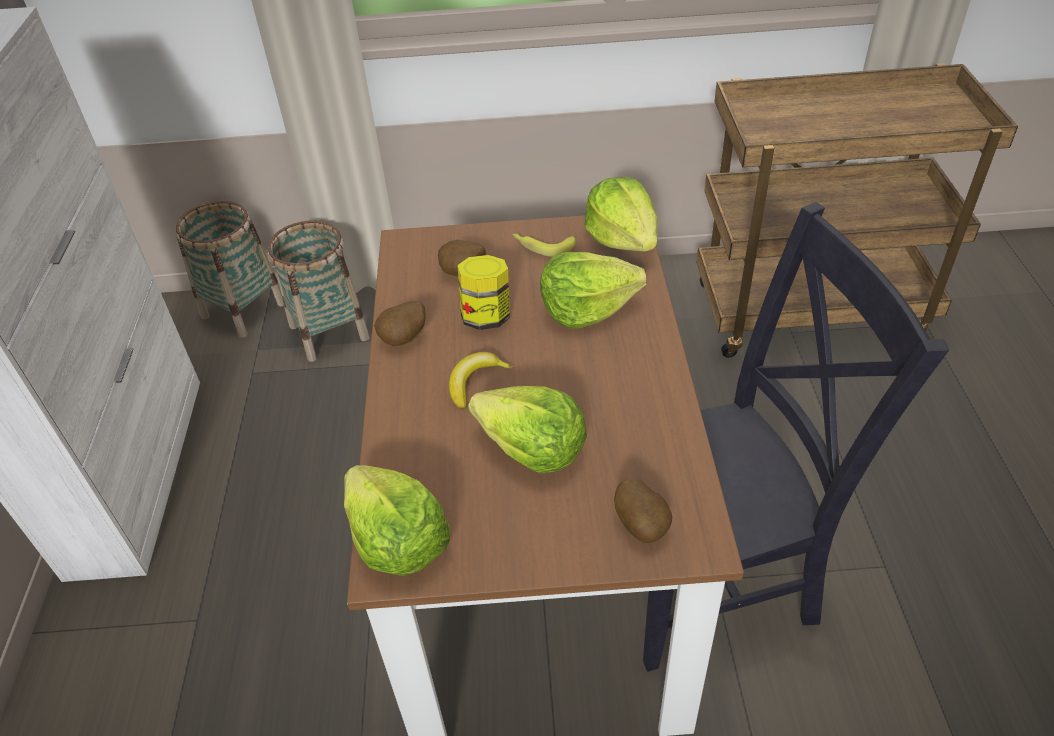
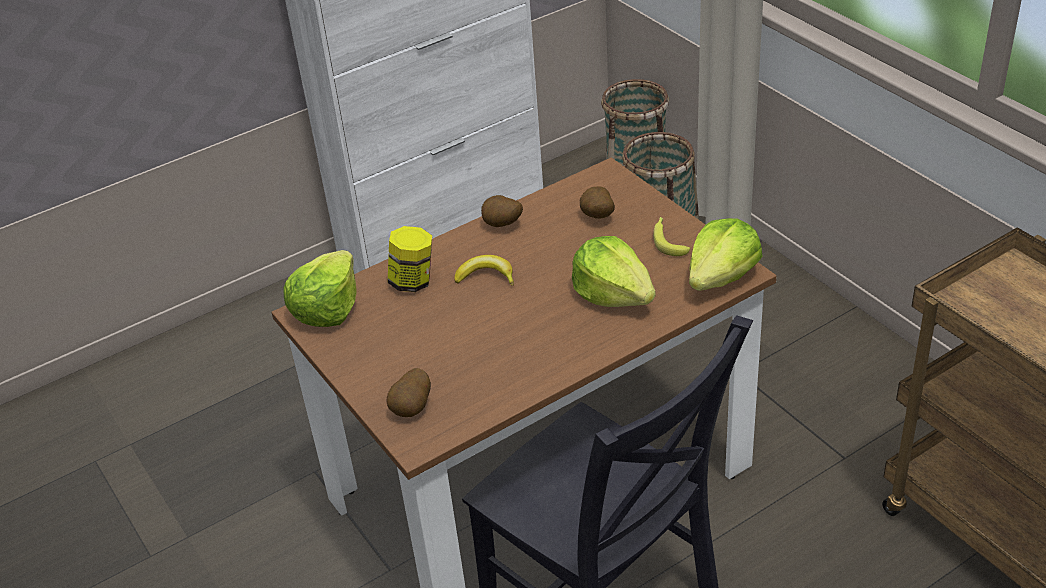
camera: 60 degrees right, 5 degrees down
(486, 317) = (558, 250): jar -> jar (413, 281)
(532, 450) = (443, 330): lettuce -> none

